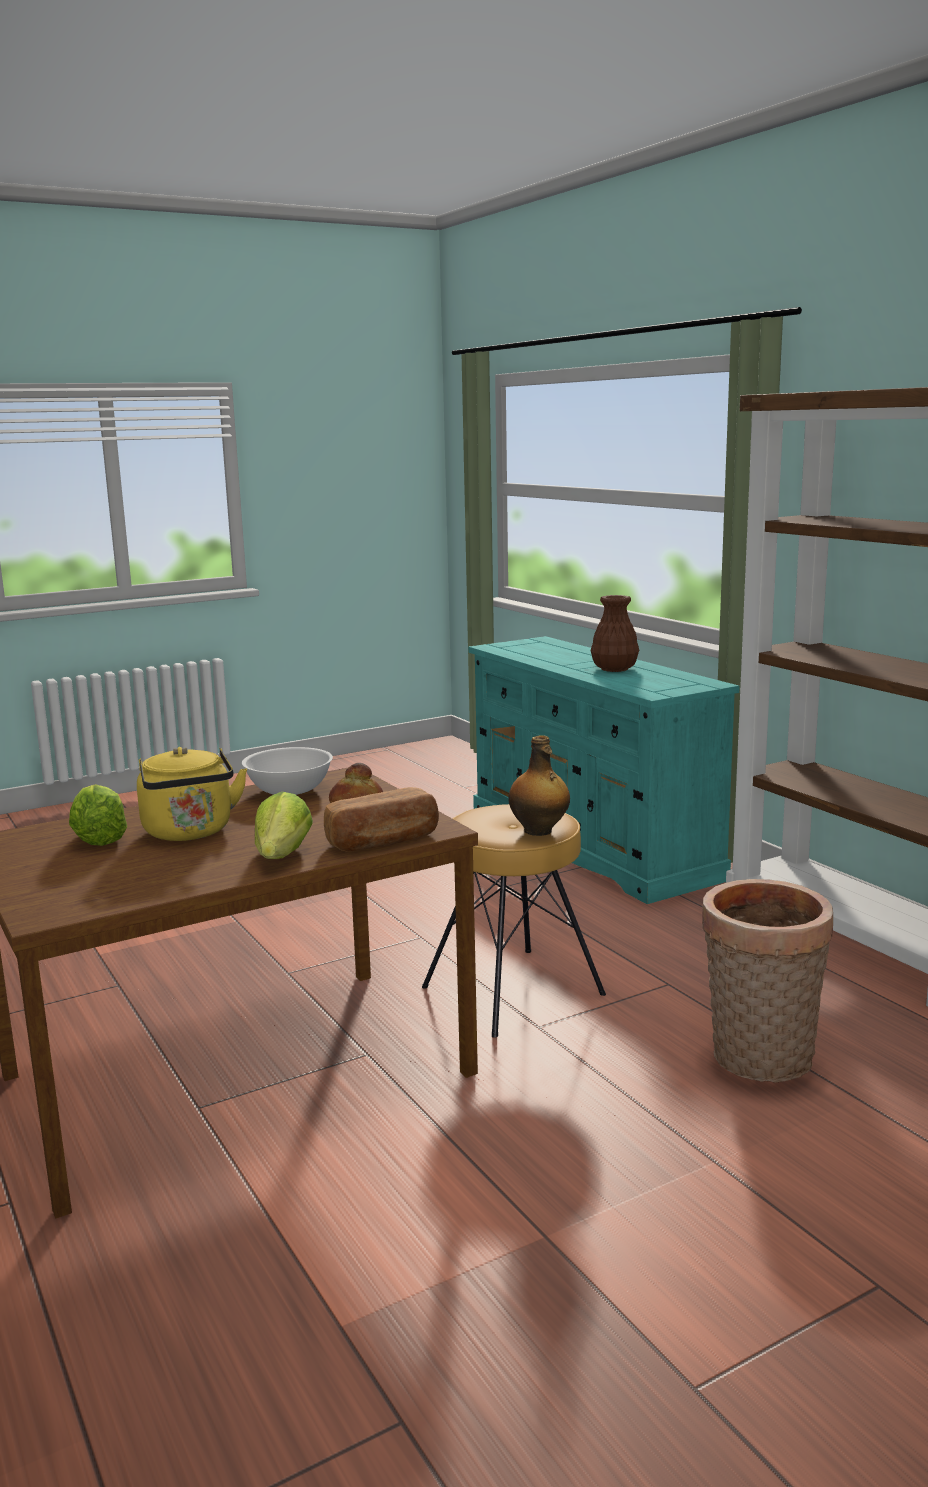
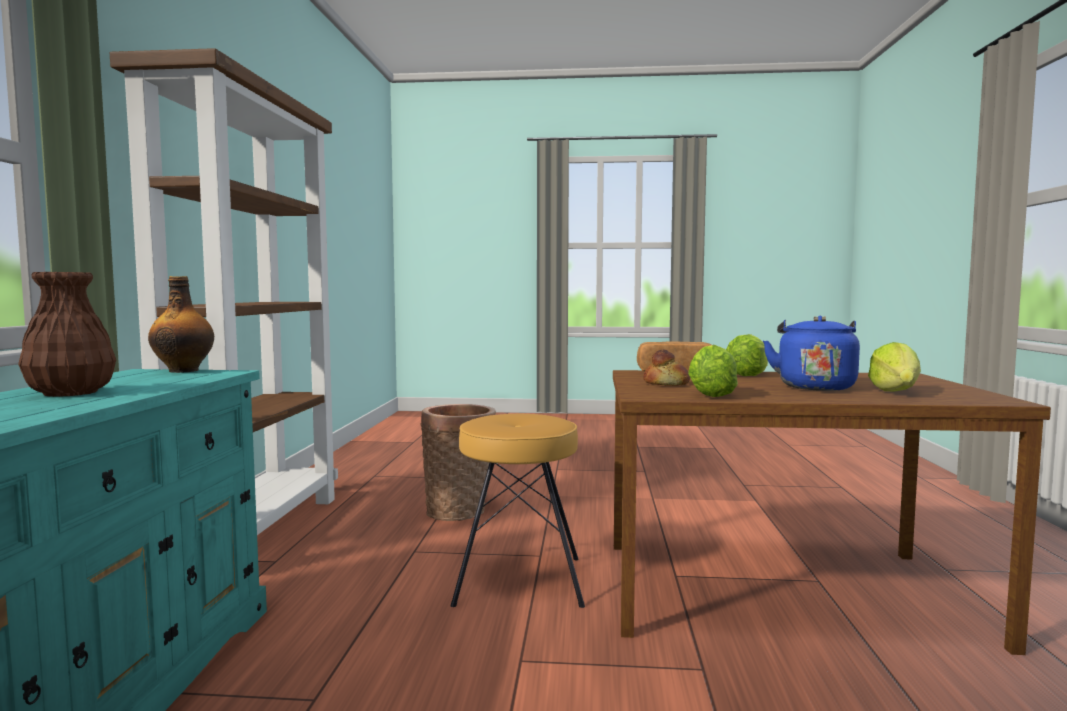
camera: 145 degrees left, 10 degrees down
(190, 833) = (814, 386): yellow kettle -> blue kettle
(290, 790) = (711, 394): white bowl -> lettuce
(539, 831) = (518, 414): bottle -> bottle (184, 370)

